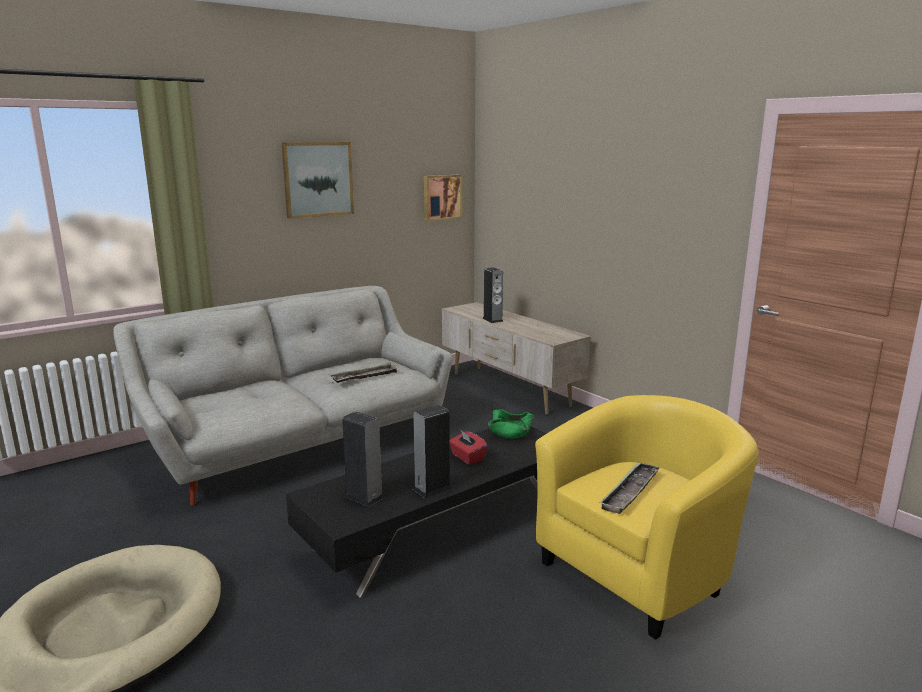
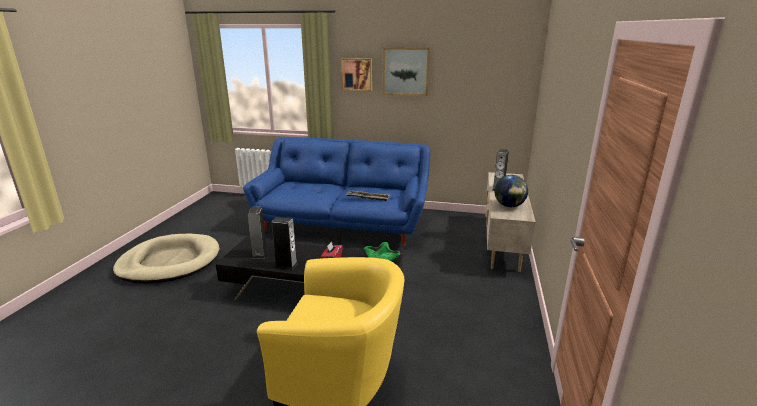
camera: 50 degrees right, 5 degrees up
(298, 444) = (343, 224): grey sofa -> blue sofa
(441, 197) = (504, 91): picture -> picture (357, 74)
(541, 331) = (509, 206): none -> globe
(630, 492) = (322, 317): tray -> none

